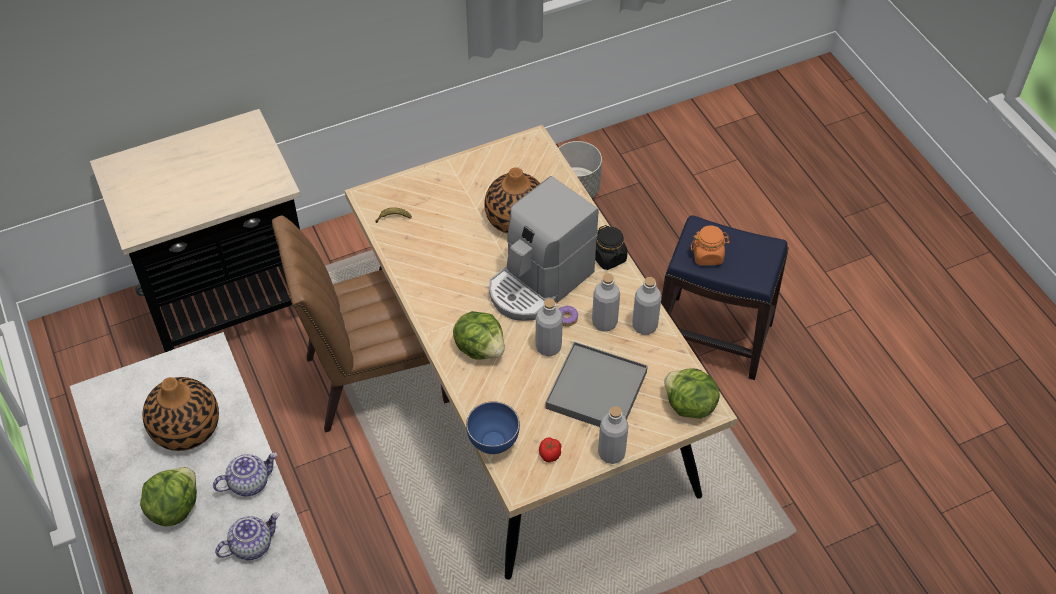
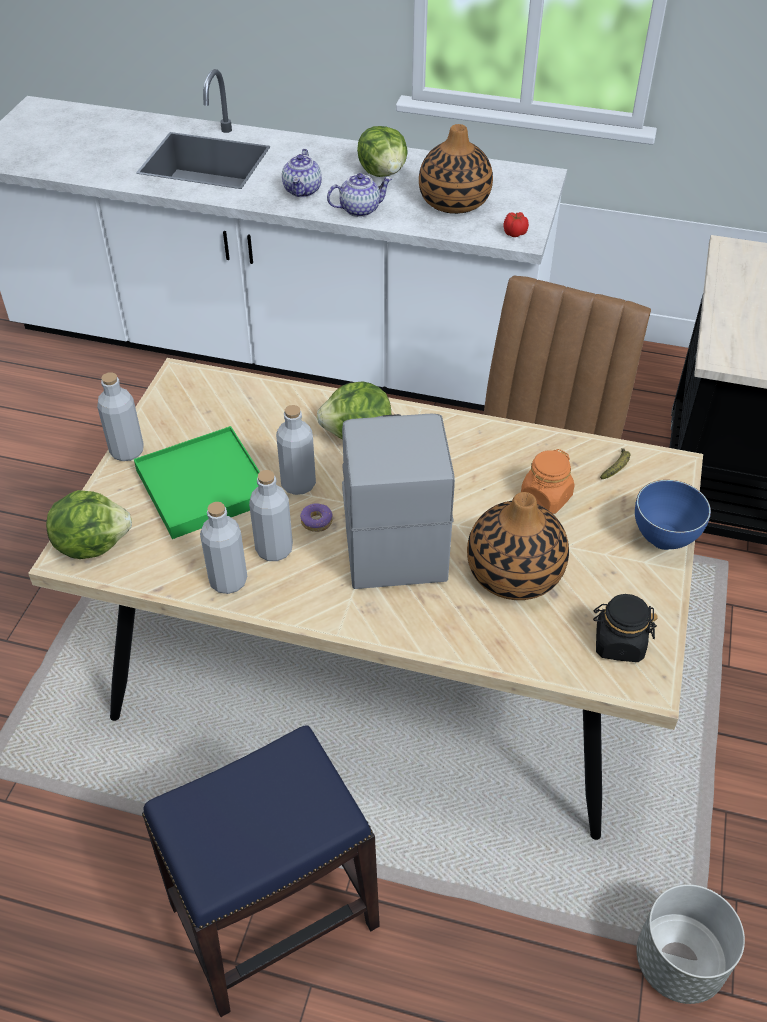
camera: 130 degrees right, 5 degrees down
(249, 482) = (360, 209): teapot -> teapot turned 120 degrees counterclockwise
(493, 443) = (242, 384): blue bowl -> blue bowl (664, 542)
(549, 455) = (182, 410): tomato -> tomato (514, 233)
(596, 390) = (203, 486): grey tray -> green tray
(609, 258) = (359, 619): black jar -> black jar (618, 643)
(708, 255) = (276, 780): orange jar -> orange jar (545, 498)

